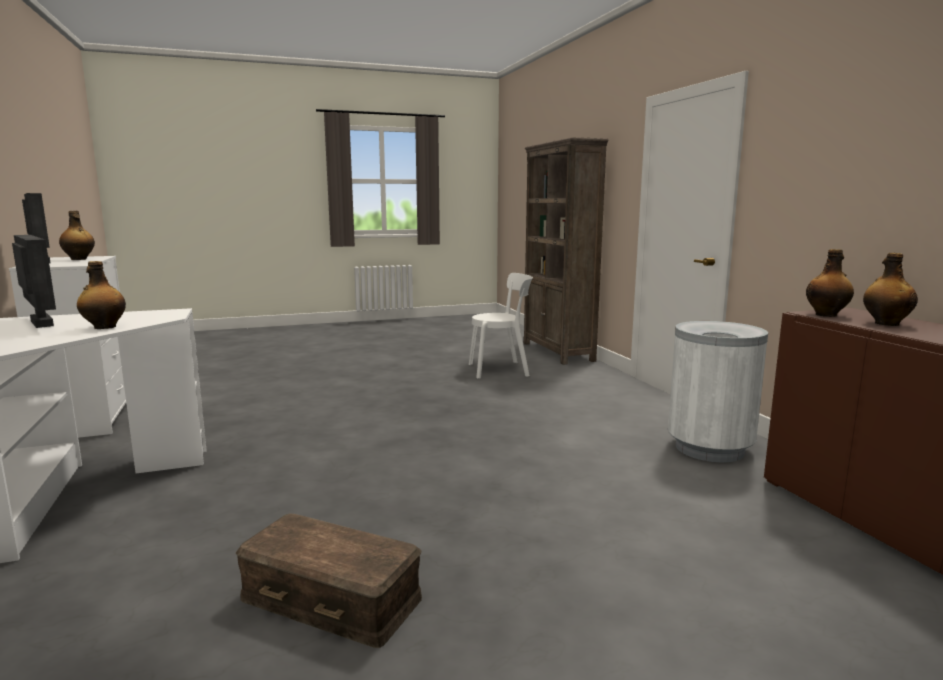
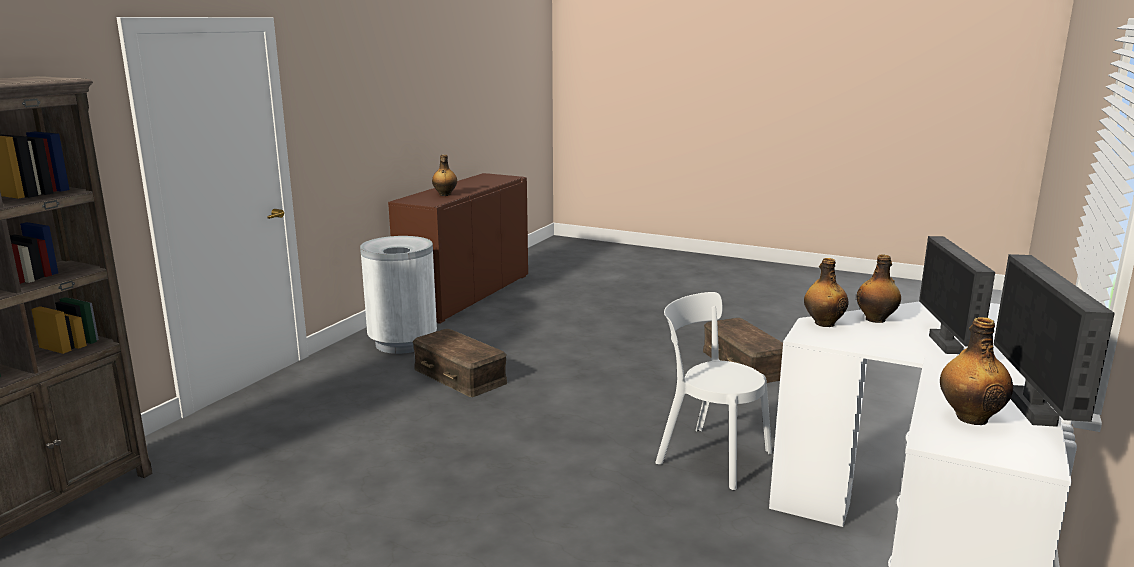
camera: 135 degrees left, 5 degrees up
(501, 370) = (235, 503): white chair -> white chair (709, 456)
(583, 445) = (460, 375): none -> brown storage box
(827, 315) = (433, 201): bottle -> bottle (823, 323)

